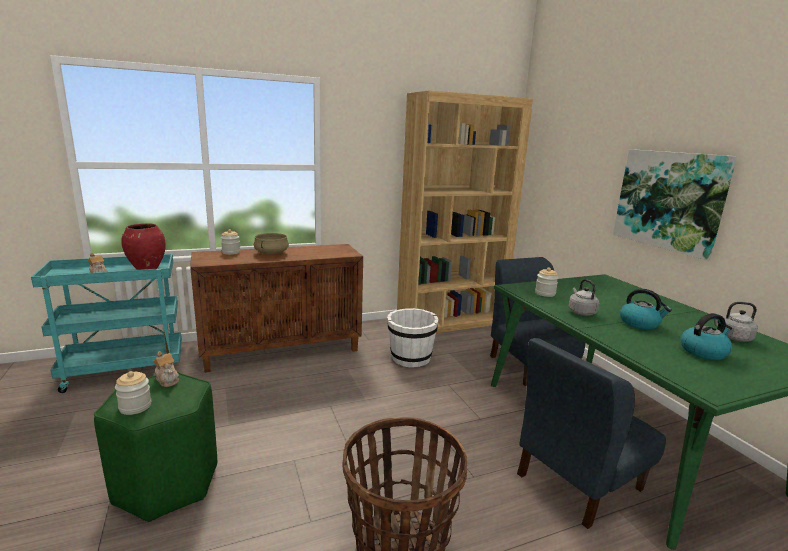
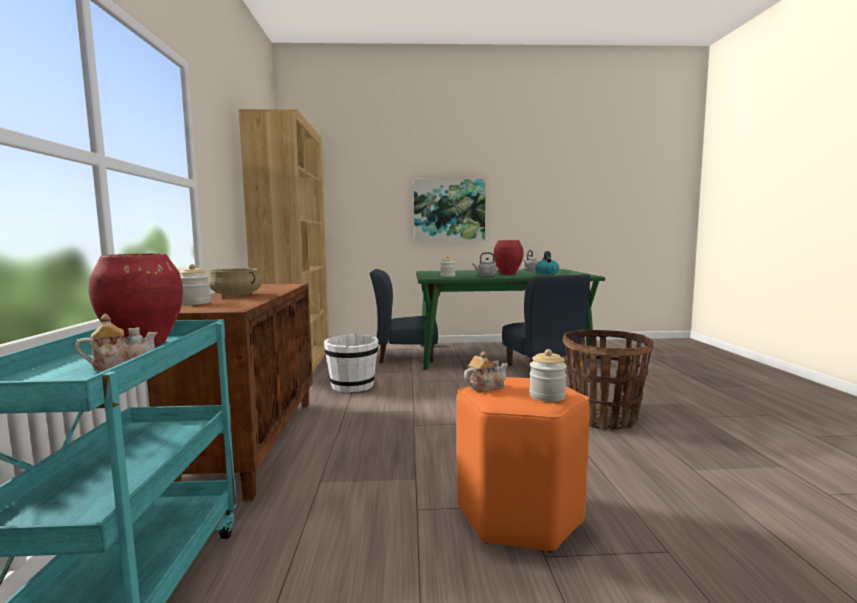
camera: 70 degrees left, 10 degrees down
(168, 483) = (518, 514): green stool -> orange stool
(640, 323) = (507, 273): kettle -> red vase

